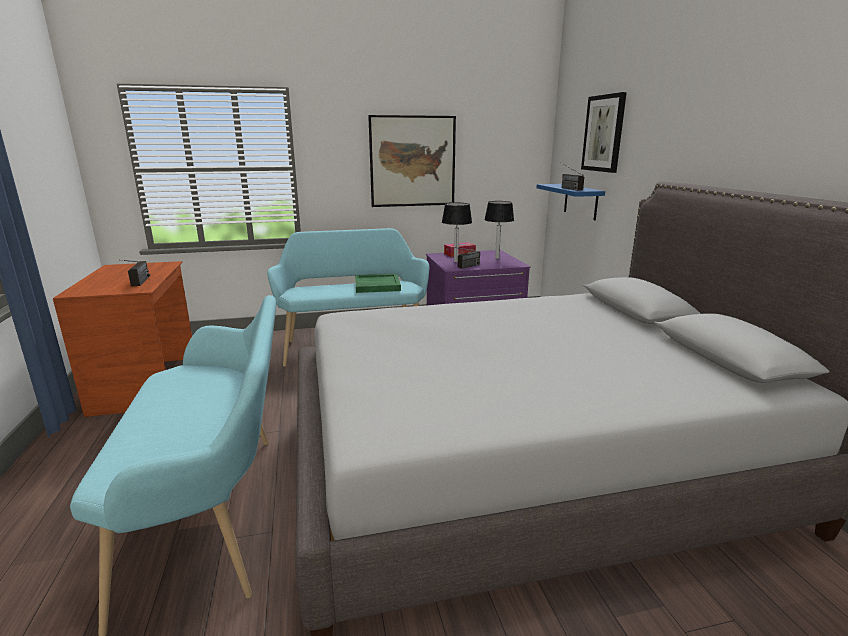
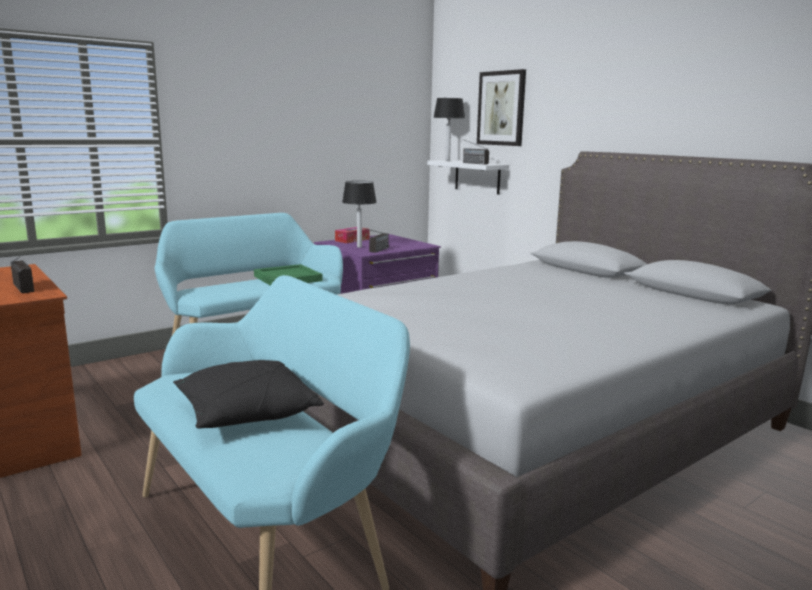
camera: 25 degrees left, 5 degrees down
(183, 414) = (246, 414): none -> black pillow
(412, 161) = (296, 135): picture -> none
(497, 258) = (397, 241): table lamp -> table lamp (447, 160)
(580, 201) = (477, 177): blue shelf -> white shelf

